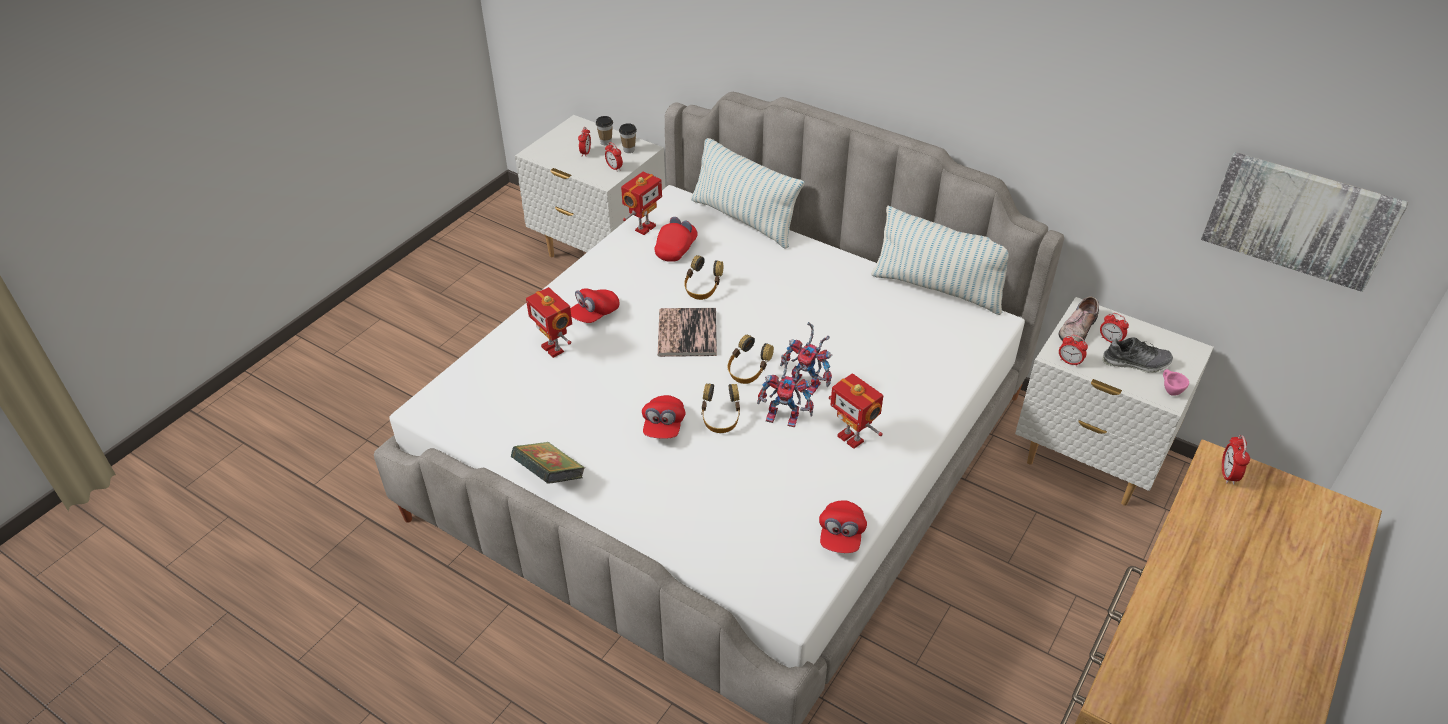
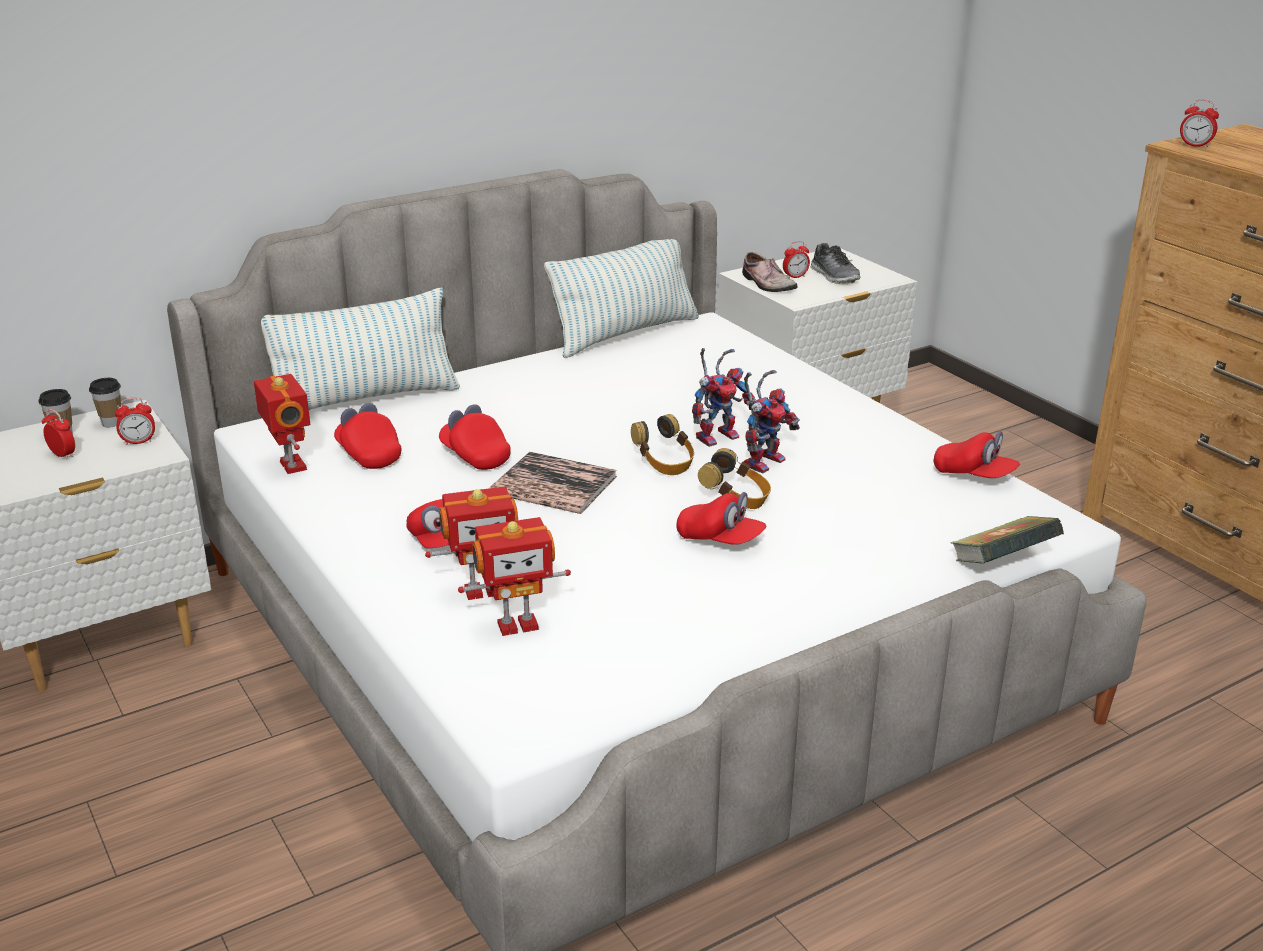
camera: 65 degrees left, 15 degrees down
(550, 476) = (756, 645): book -> book (1002, 565)
(702, 289) = (475, 456): headphones -> red cap
(851, 438) = (826, 433): toy robot -> toy robot (517, 624)
(1069, 362) = (811, 299): alarm clock -> none
(1135, 363) = (834, 276): shoe -> shoe turned 120 degrees clockwise
(1169, 390) = (881, 275): pink cup -> none
(1299, 219) = (865, 76): picture -> none

